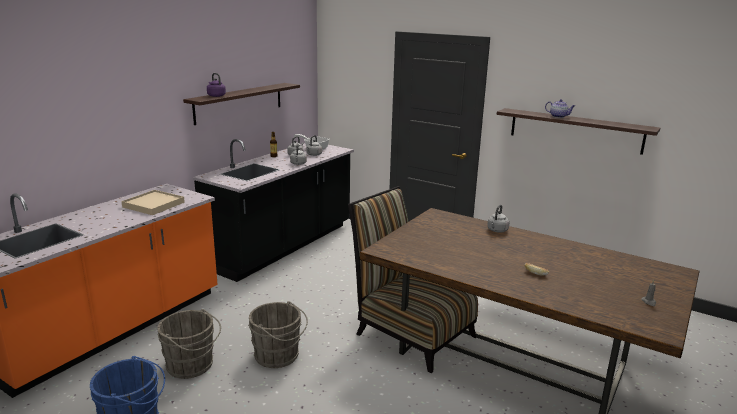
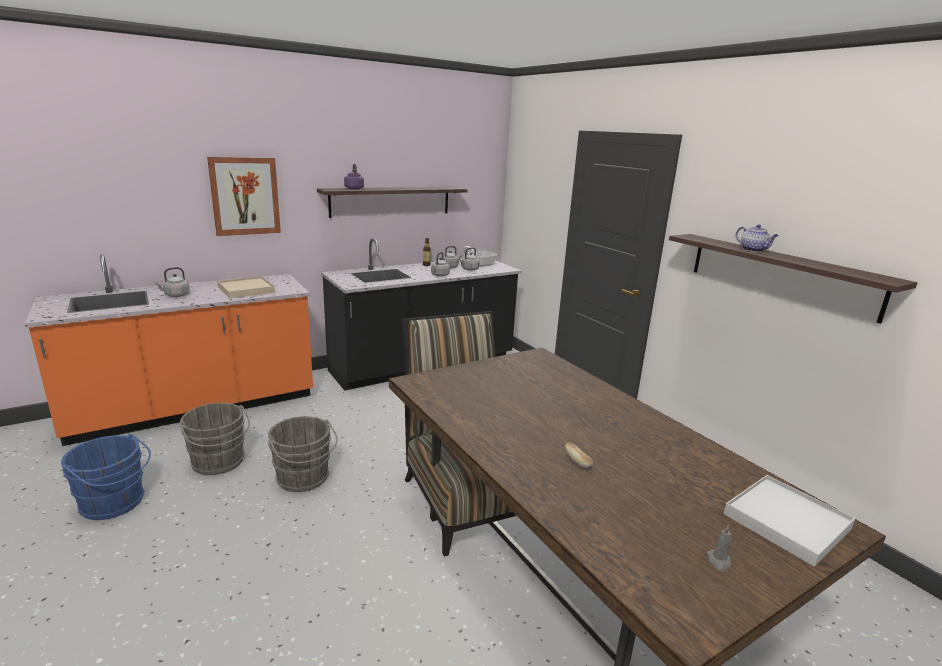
camera: 25 degrees right, 0 degrees up
(126, 115) = (245, 196): none -> picture
(497, 230) = (593, 391): grey kettle -> grey kettle (175, 295)
(658, 275) = (787, 521): none -> white tray

